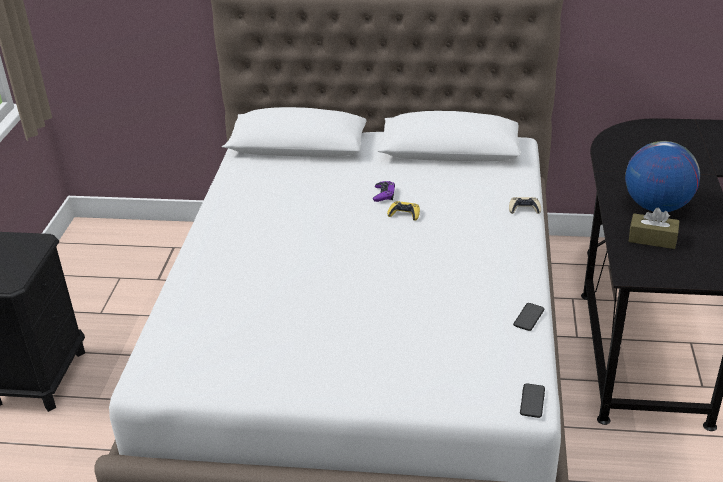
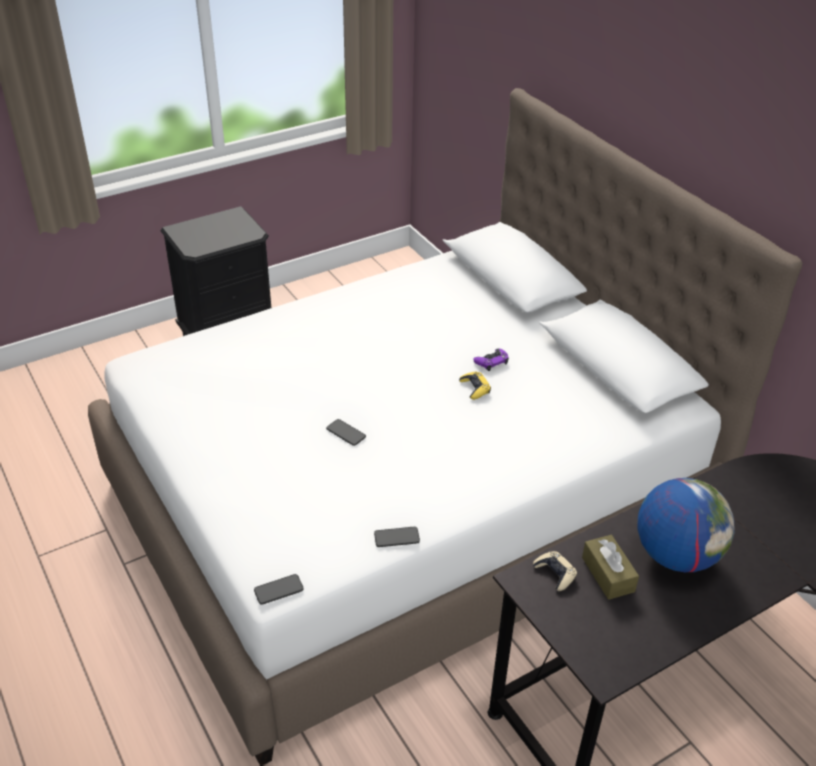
camera: 50 degrees right, 5 degrees up
(386, 294) = (346, 433): none -> phone
(524, 209) = (571, 460): beige game controller -> beige game controller (555, 573)

